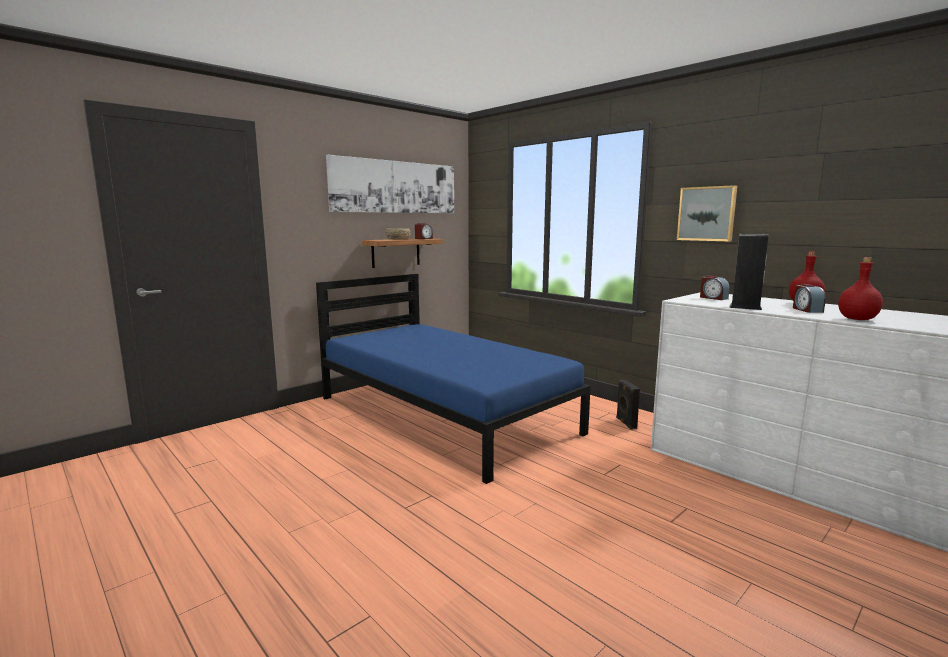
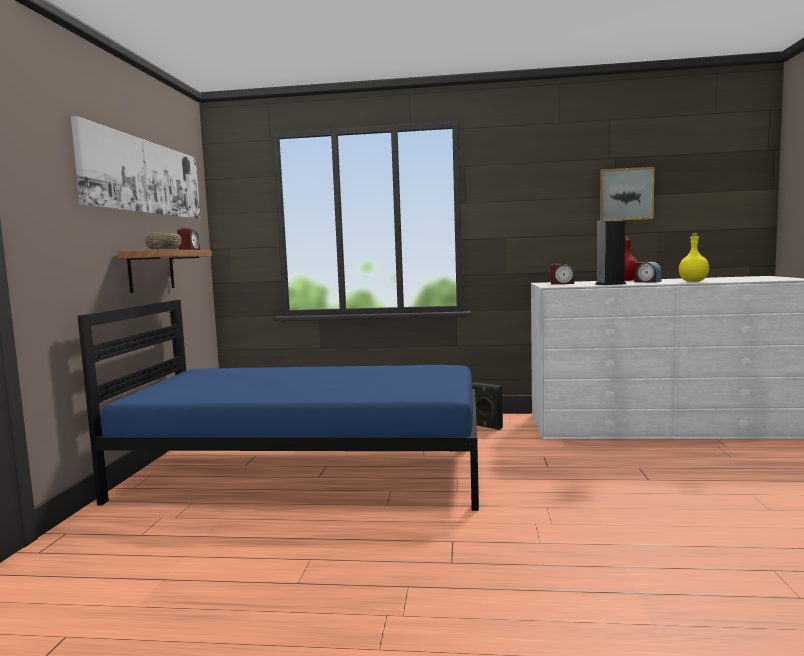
camera: 40 degrees left, 5 degrees down
(707, 214) = (524, 210): picture -> picture (625, 194)
(858, 319) = (694, 281): red bottle -> yellow bottle

